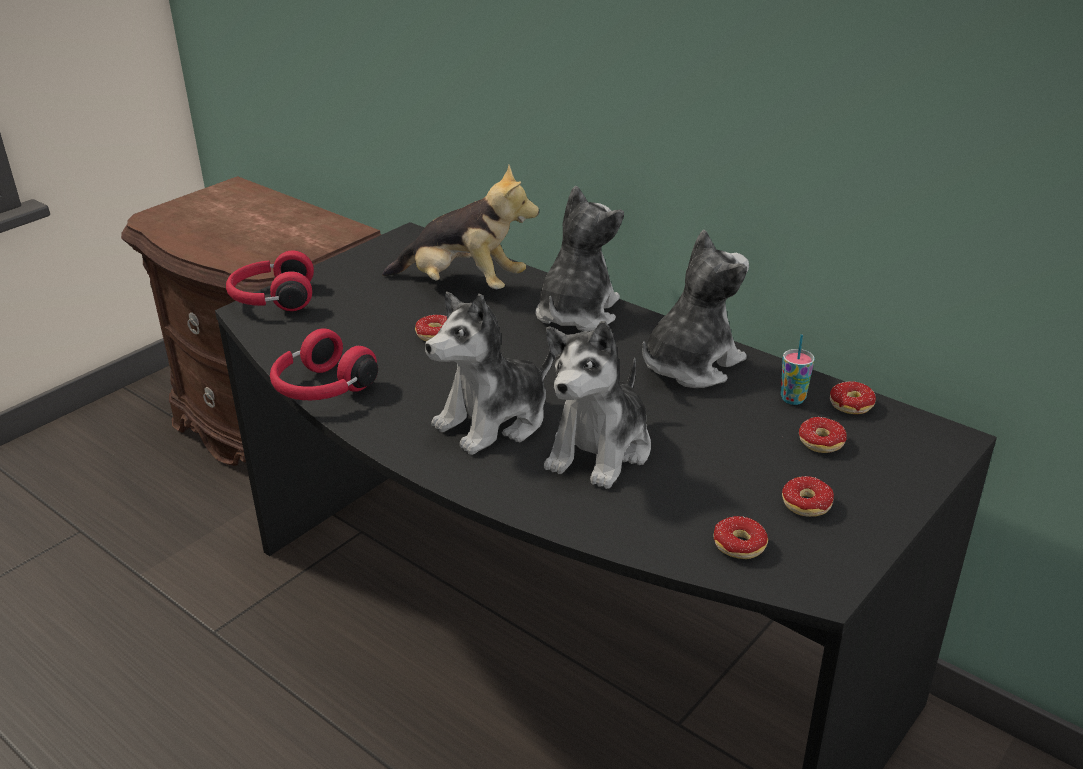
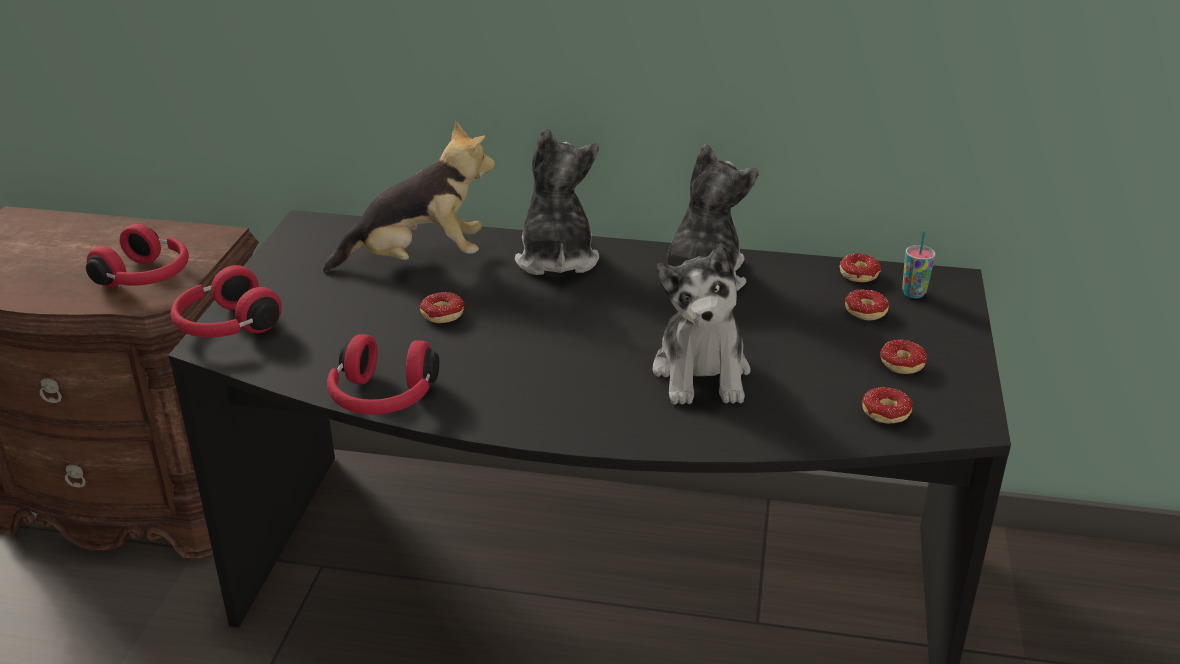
camera: 30 degrees left, 0 degrees up
(273, 250) = (146, 278): none -> red headphones
(494, 421) = (583, 377): plush toy -> none
(793, 399) = (811, 283): cup -> cup (913, 293)

